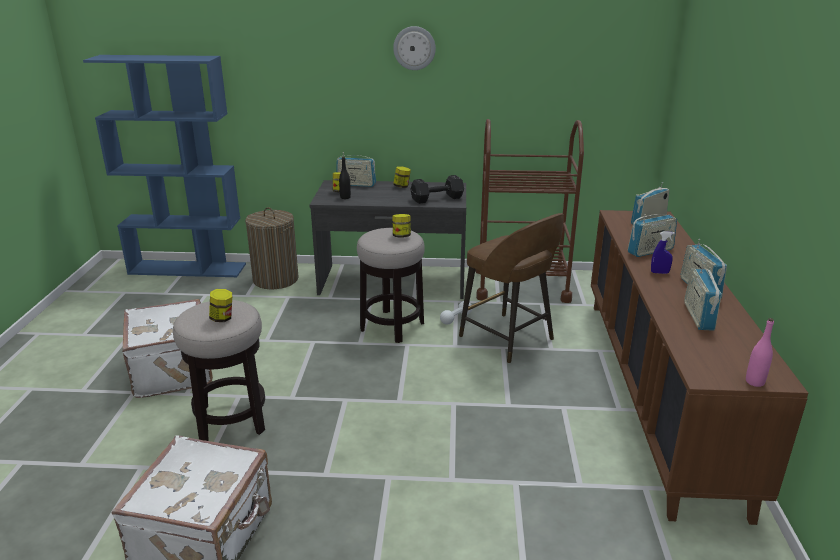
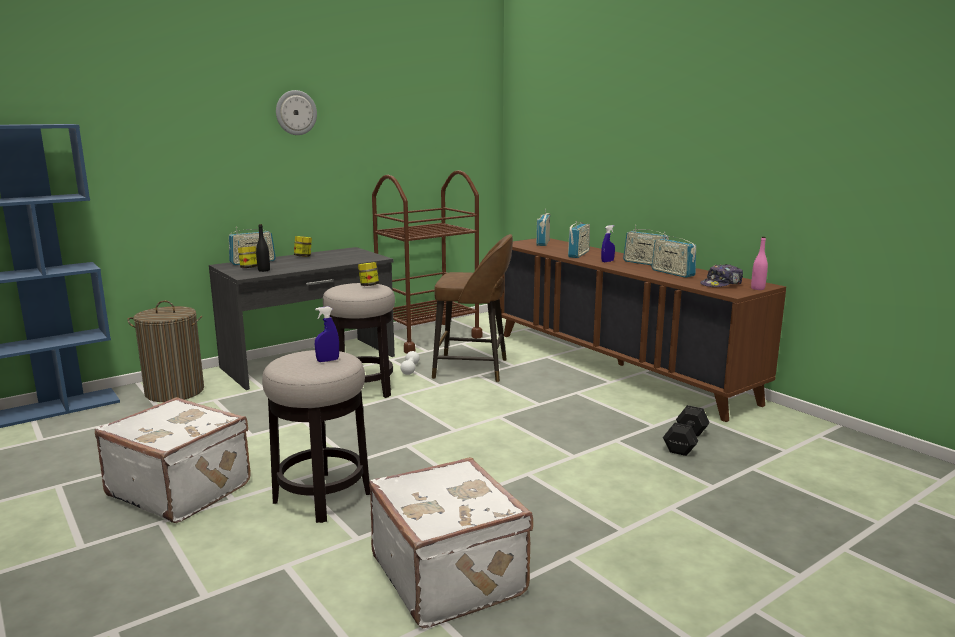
camera: 40 degrees left, 10 degrees down
(222, 318) = (328, 360): jar -> blue spray bottle
(438, 199) = (356, 258): black dumbbell -> black dumbbell (686, 441)
(721, 357) = (721, 284): none -> cap

